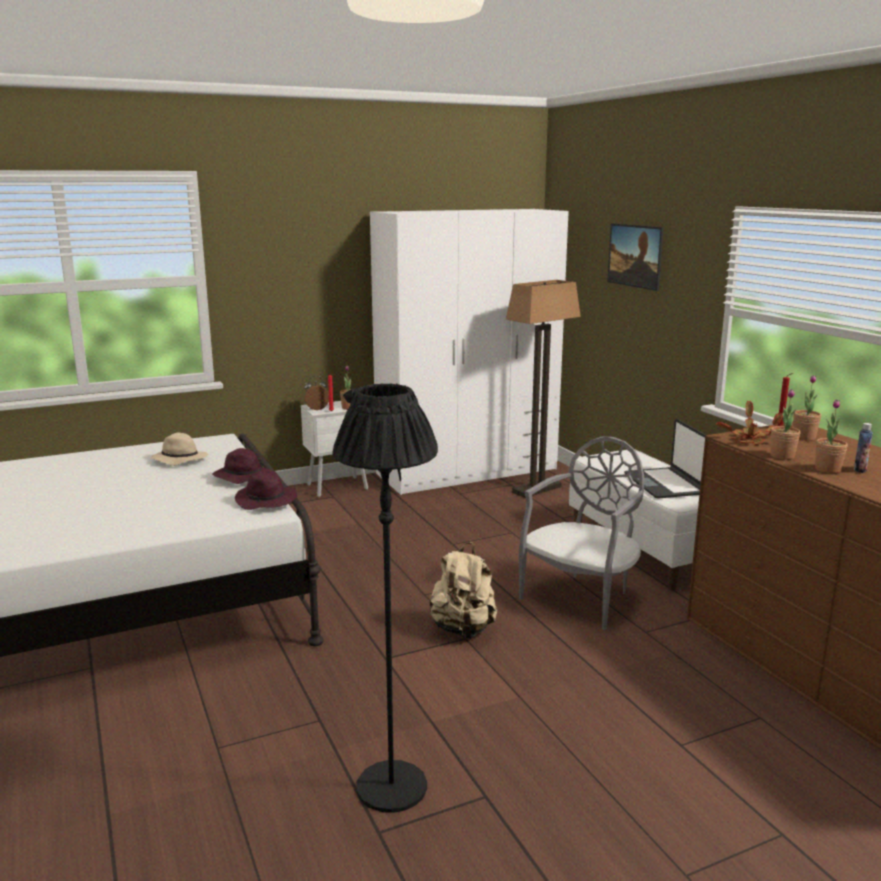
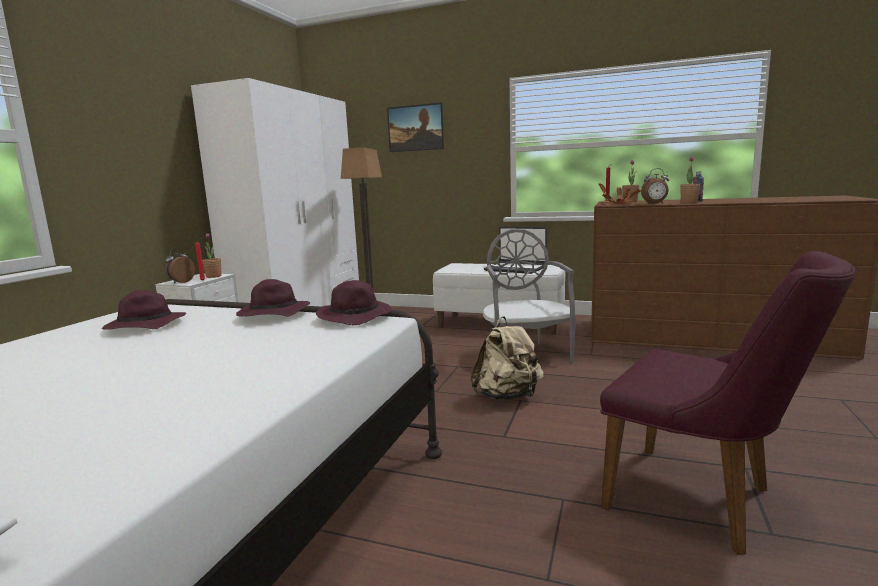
camera: 45 degrees left, 5 degrees down
(179, 459) = (144, 326): beige hat -> purple hat
(391, 787) = (704, 502): black floor lamp -> purple chair
(782, 456) = (655, 203): potted plant -> alarm clock

